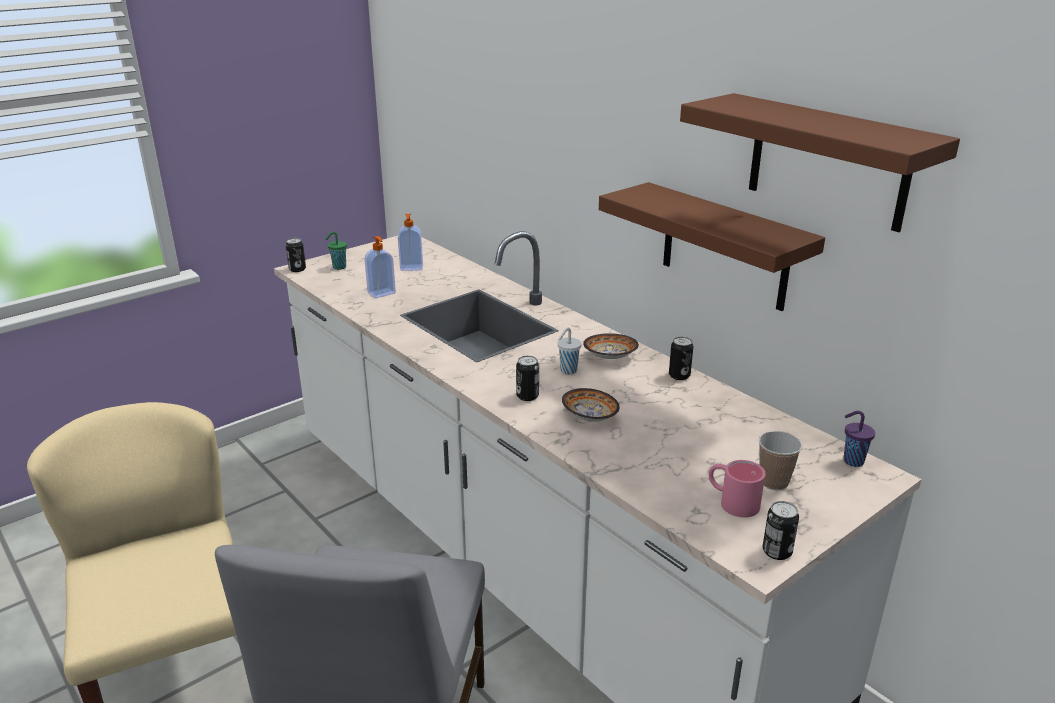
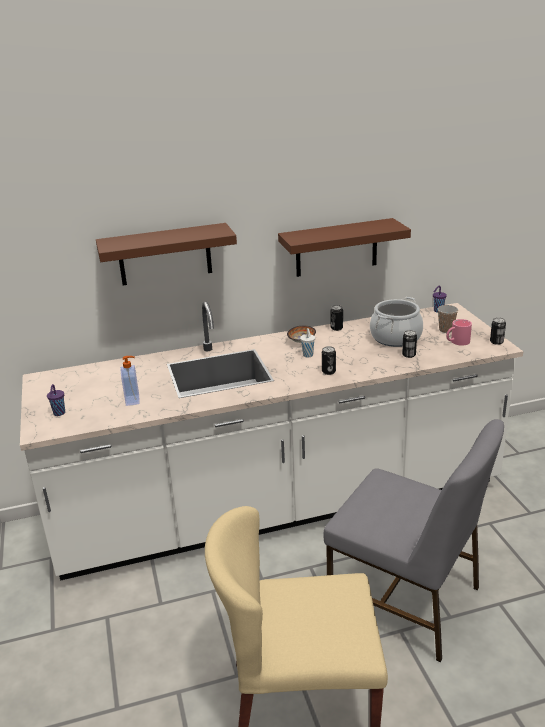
camera: 65 degrees left, 0 degrees up
(297, 269) = (38, 433): can -> can (409, 355)
(338, 267) = (59, 413): green cup -> purple cup
(411, 268) = (99, 383): soap dispenser -> none
(589, 416) = (363, 359): bowl -> none
(692, 433) = (395, 337): none -> cooking pot
(828, 162) = (389, 181): brown shelf -> brown shelf (165, 254)

